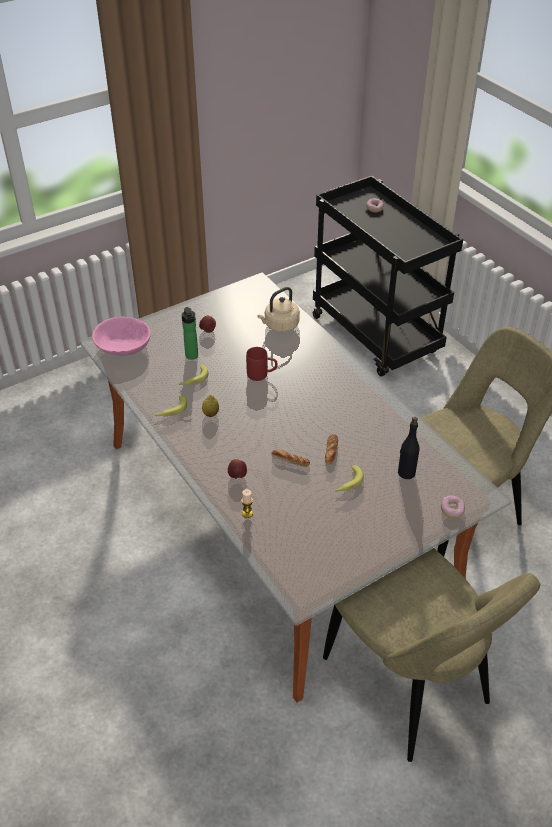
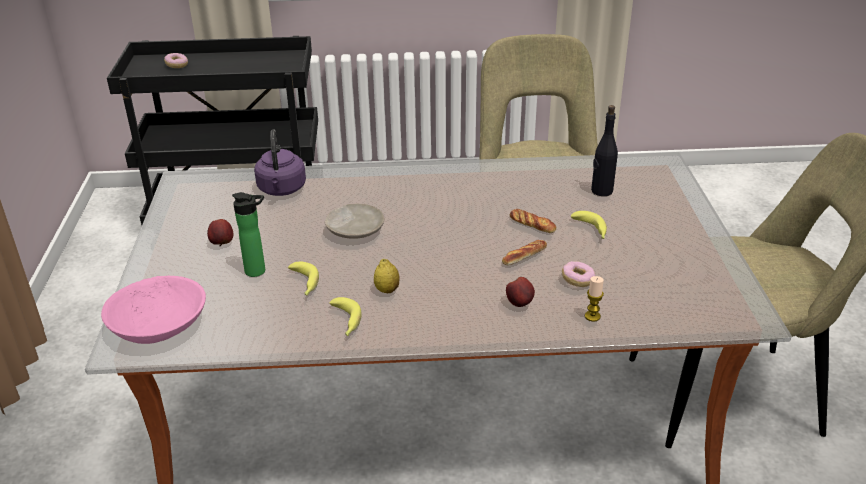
camera: 60 degrees left, 10 degrees down
(262, 375) = (355, 229): red mug -> beige plate
(280, 326) = (281, 190): beige kettle -> purple kettle
(452, 510) = (673, 184): donut -> donut (577, 280)

